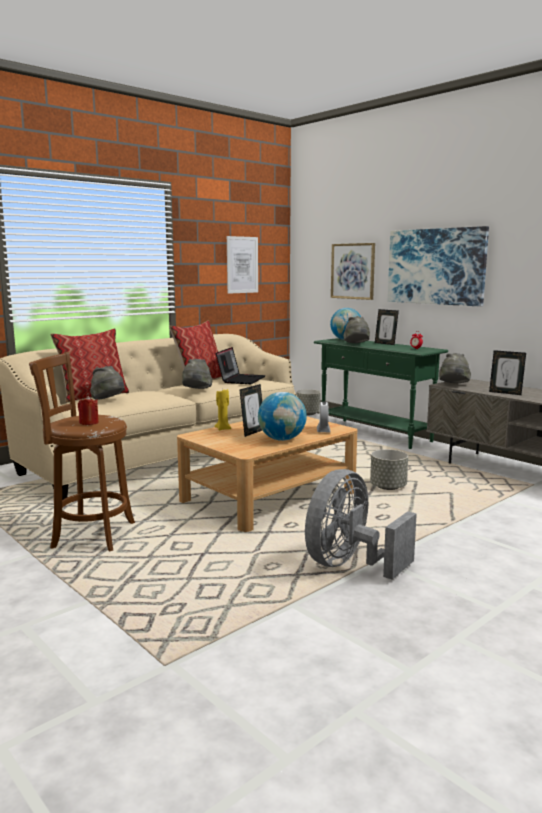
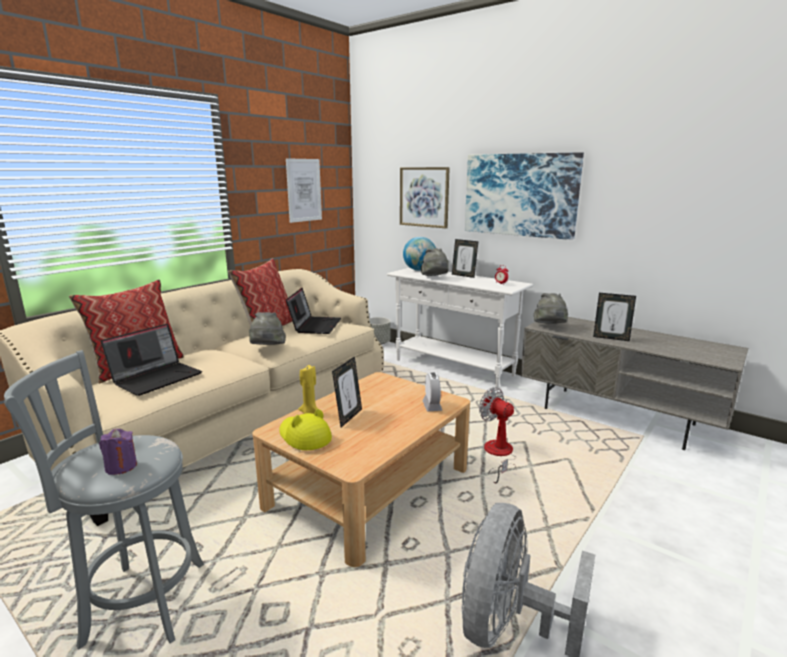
camera: 10 degrees left, 5 degrees up
(89, 423) = (121, 467): red candle -> purple candle
(89, 535) = (139, 603): brown stool -> grey stool
(108, 400) = (157, 377): grey hat -> laptop
(215, 439) = (304, 436): none -> yellow hat
(282, 439) = (389, 430): globe -> none
(374, 434) = (453, 368): green console table -> white console table
(388, 487) = (498, 455): grey planter -> fan

